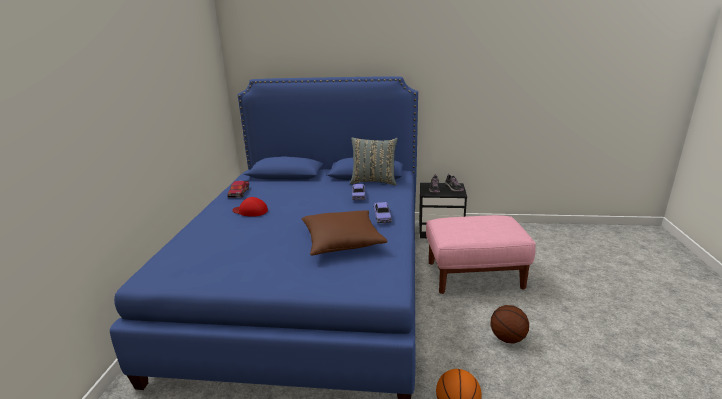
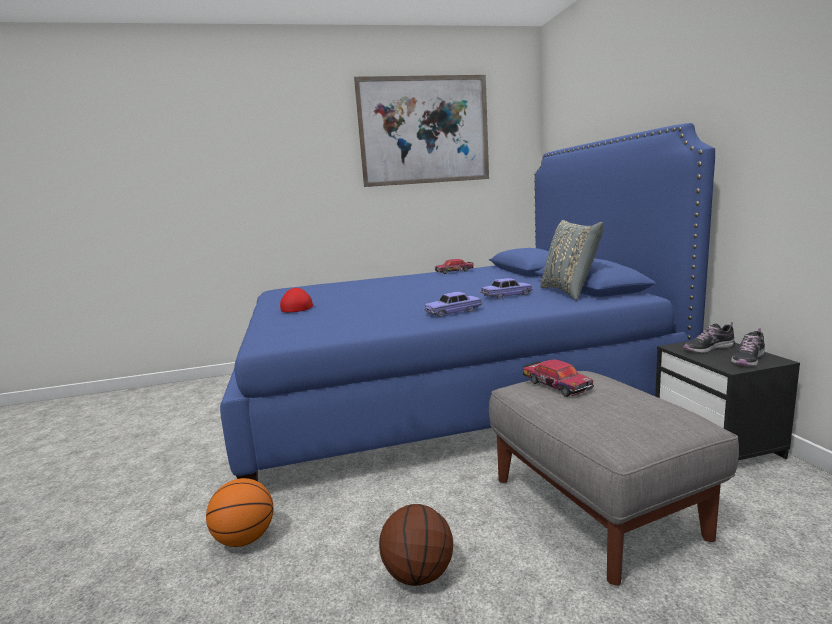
camera: 70 degrees right, 10 degrees down
(169, 64) = (424, 130): none -> picture
(250, 211) = (413, 280): red cap -> red cap (297, 307)
(342, 242) = (369, 312): brown pillow -> none
(457, 229) = (556, 385): none -> toy car
(475, 275) = (596, 508): pink ottoman -> grey ottoman

